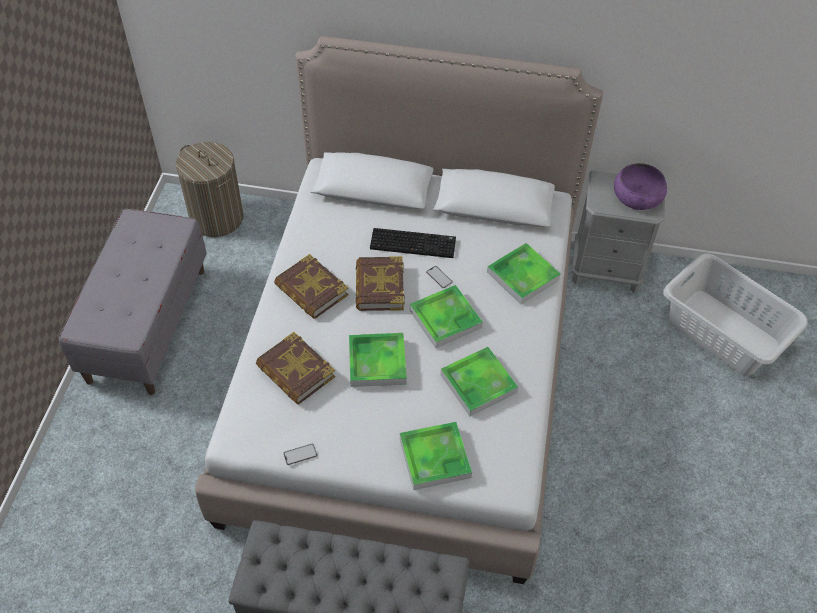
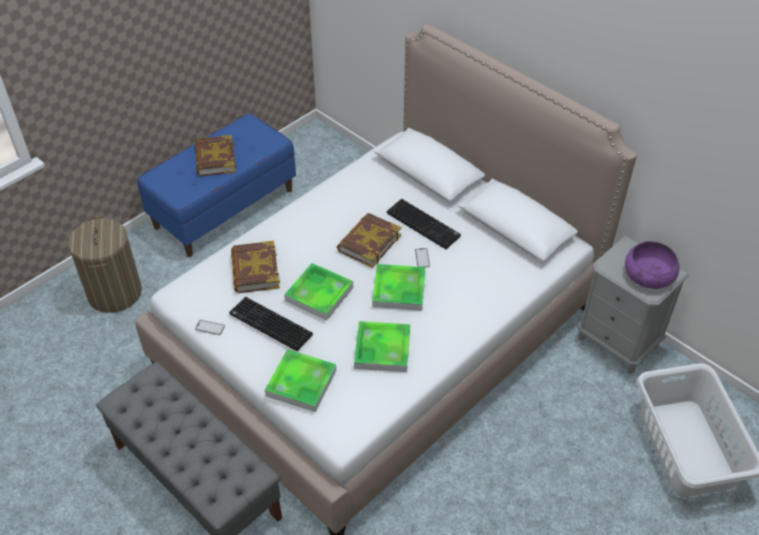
camera: 35 degrees right, 5 degrees down
(147, 324) = (224, 208): grey bench -> blue bench
(216, 218) = (331, 158): laundry basket -> laundry basket (114, 293)
(311, 291) = (316, 221): book -> book (215, 159)
(357, 419) = (269, 325): none -> keyboard
(523, 276) = (491, 289): tray -> none

